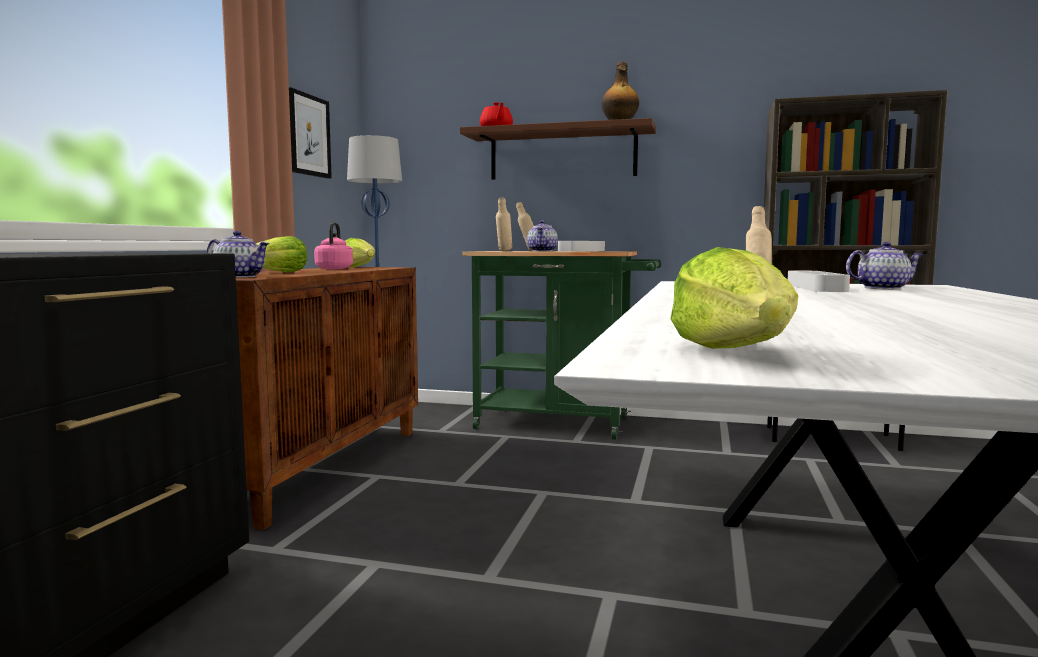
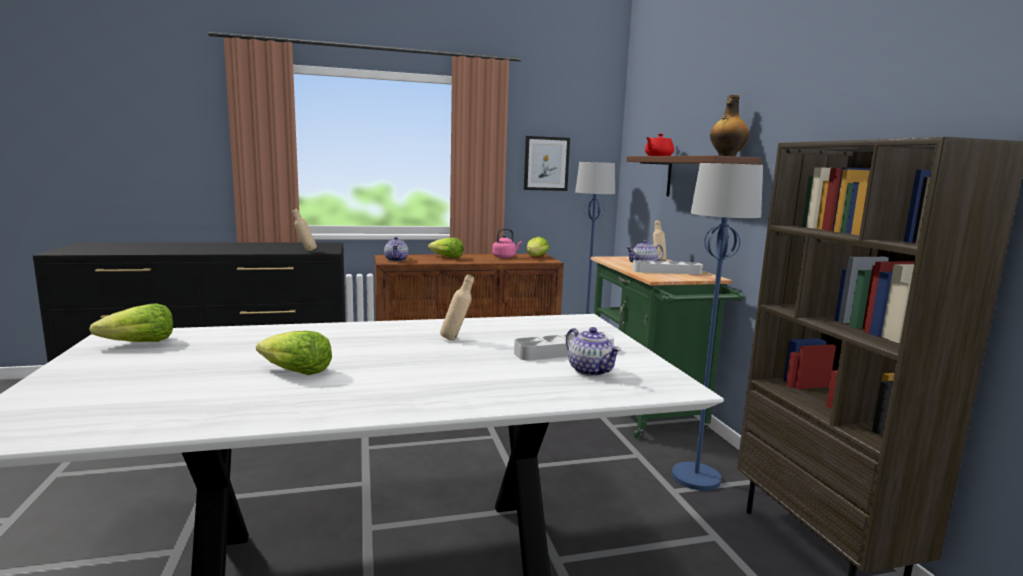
camera: 60 degrees right, 5 degrees up
(504, 251) = (608, 261): beige bottle -> beige bottle (305, 251)
(708, 440) = (696, 478): none -> blue floor lamp
(927, 317) = (295, 372): none -> lettuce

